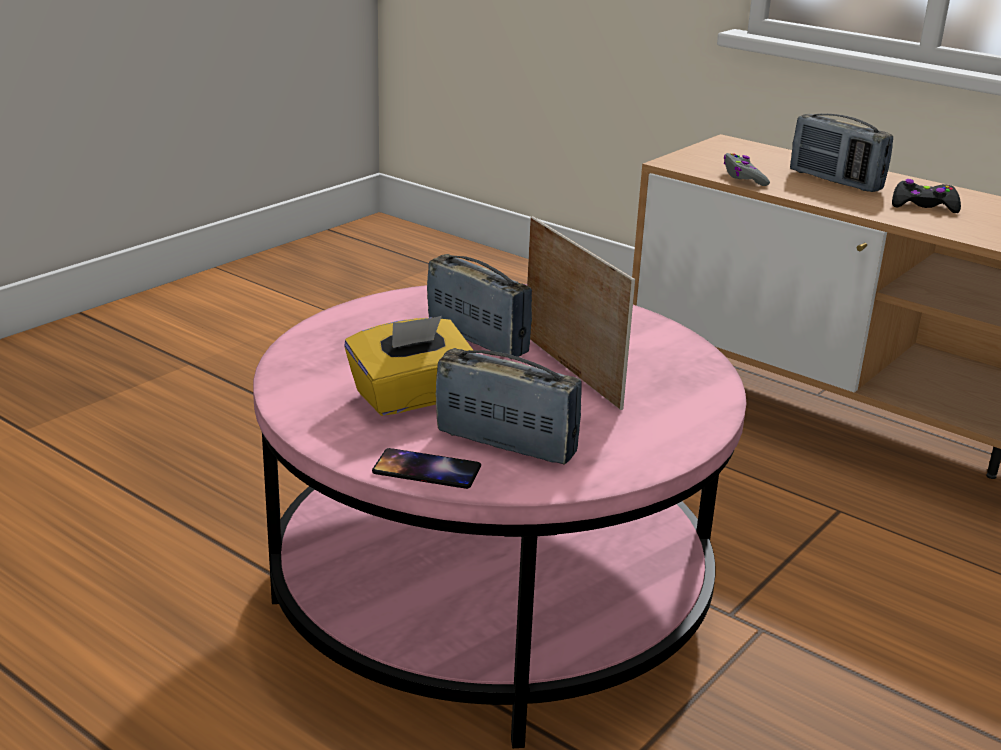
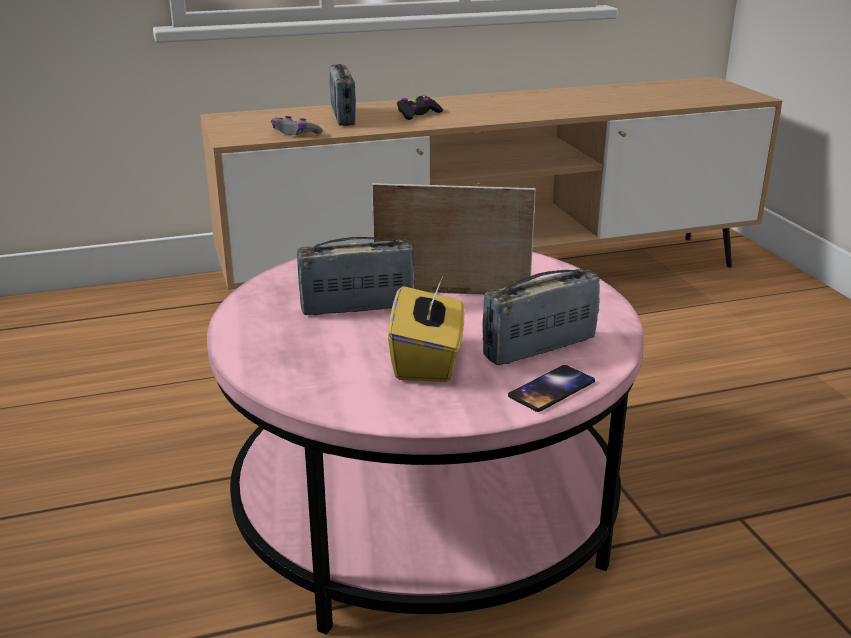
camera: 55 degrees left, 0 degrees up
(835, 181) = (343, 117): radio -> radio turned 90 degrees clockwise

